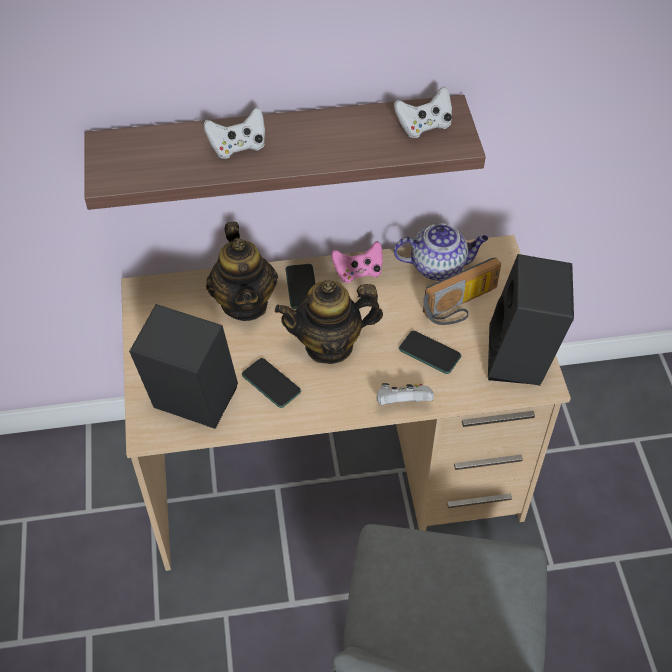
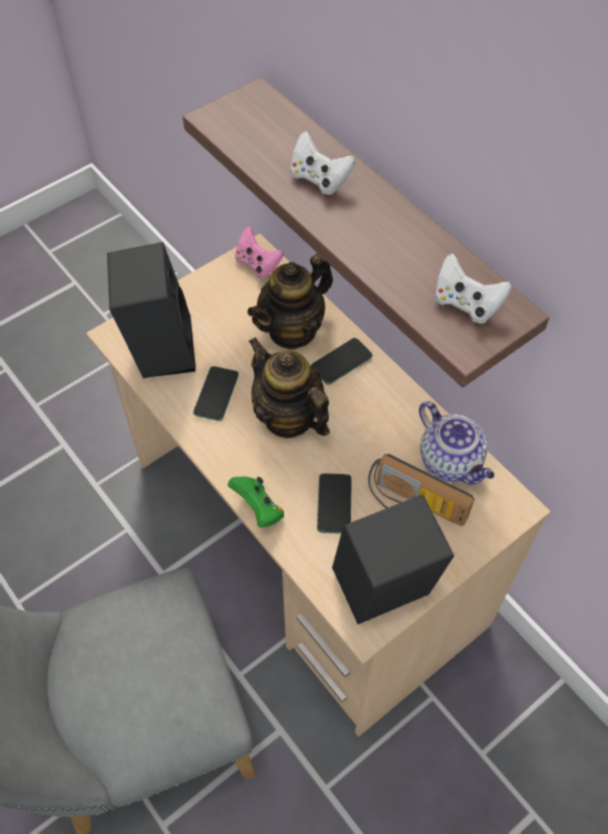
camera: 60 degrees right, 5 degrees up
(358, 272) = (392, 397): pink game controller -> pink game controller (257, 264)
(402, 403) = (258, 509): white game controller -> green game controller

